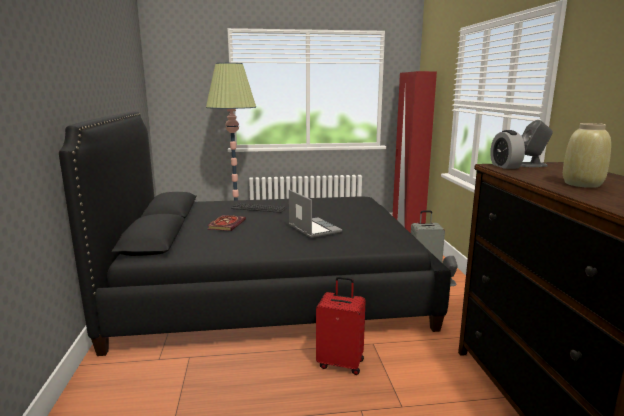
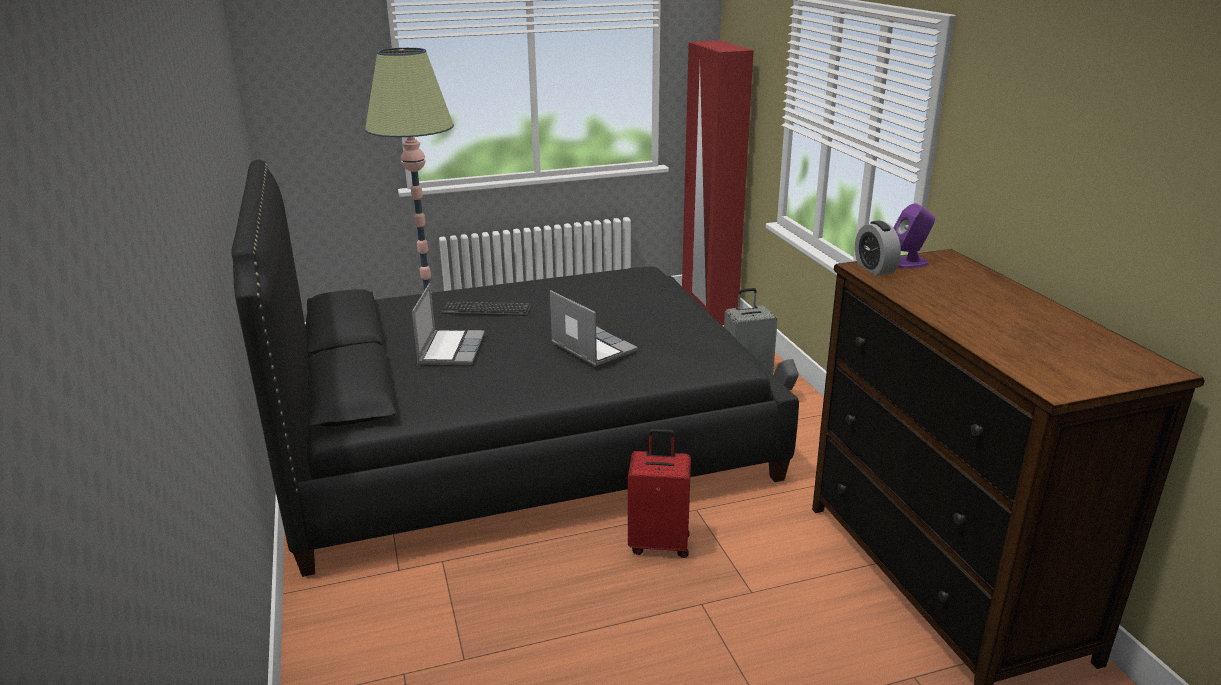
camera: 10 degrees left, 10 degrees up
(226, 224) = (450, 349): book -> laptop
(532, 165) = (908, 262): grey speaker -> purple speaker
(581, 184) = (969, 309): beige vase -> none

